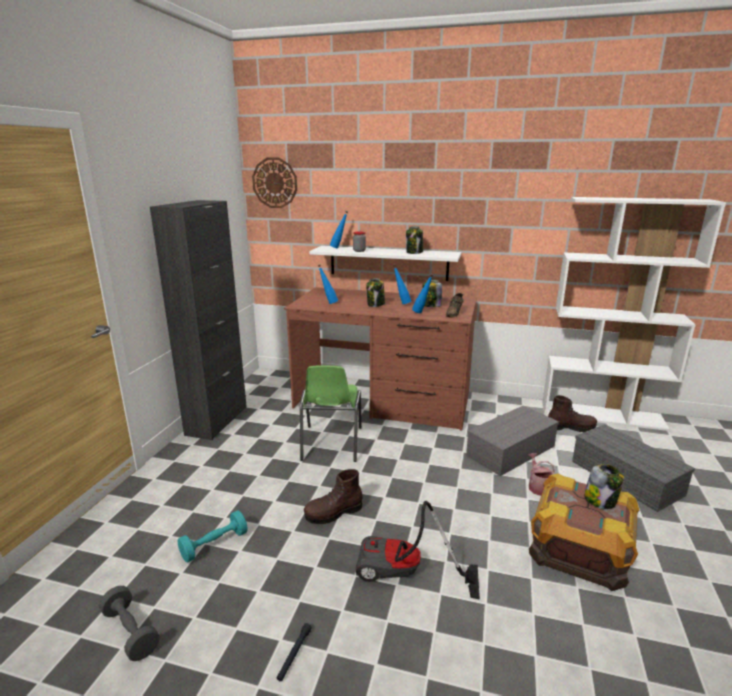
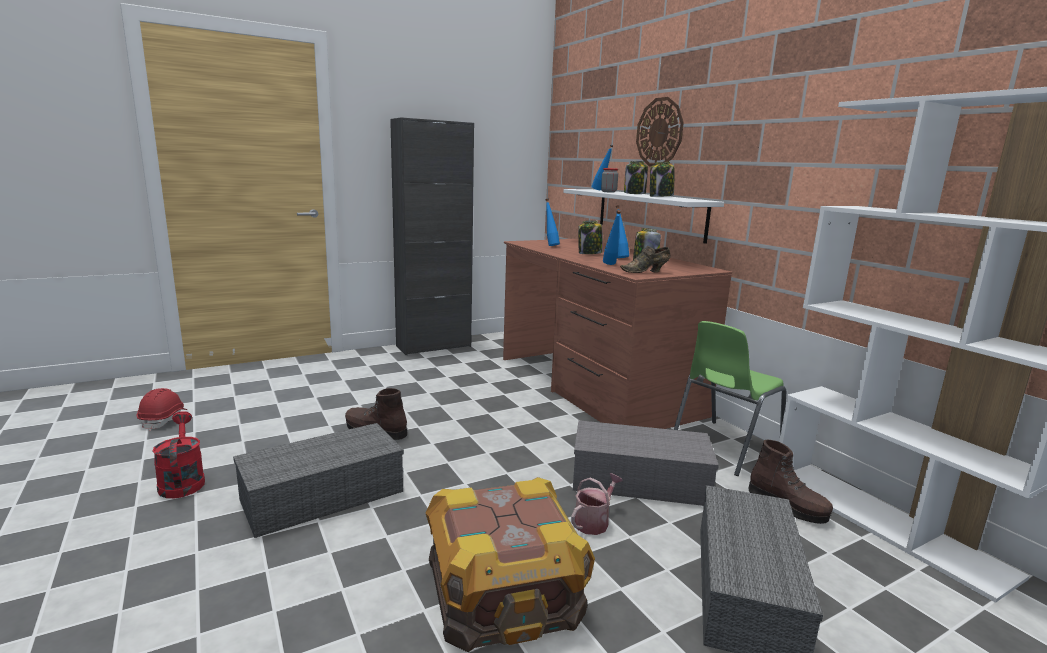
camera: 45 degrees right, 5 degrees down
(131, 632) = (164, 419): grey dumbbell -> red hard hat
(214, 545) = (278, 406): turquoise dumbbell -> none
(275, 183) = (569, 117): wall clock -> wall clock (659, 132)
(294, 654) = (182, 481): black flashlight -> red watering can
(331, 444) = (476, 393): green chair -> green chair (723, 447)
(405, 576) = (324, 494): vacuum cleaner -> grey storage box
(600, 501) = (522, 520): jar -> jar (635, 193)

